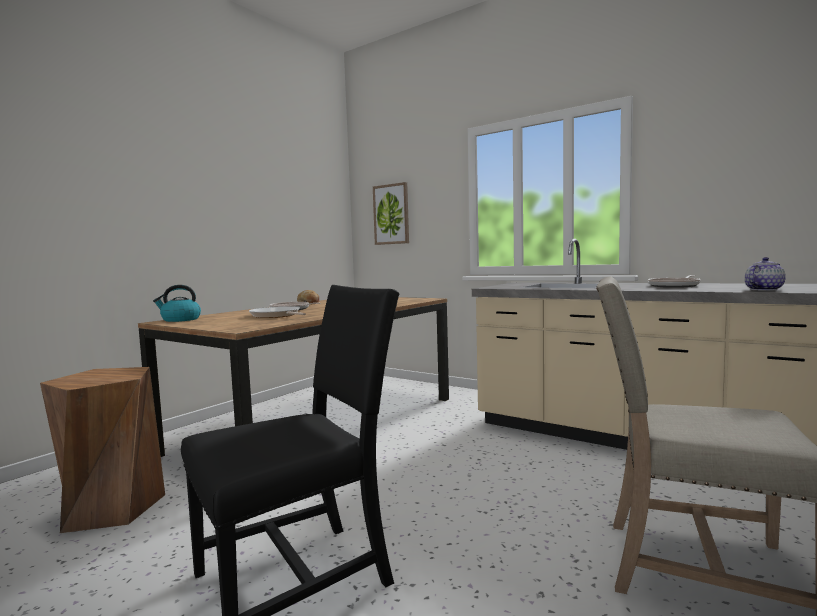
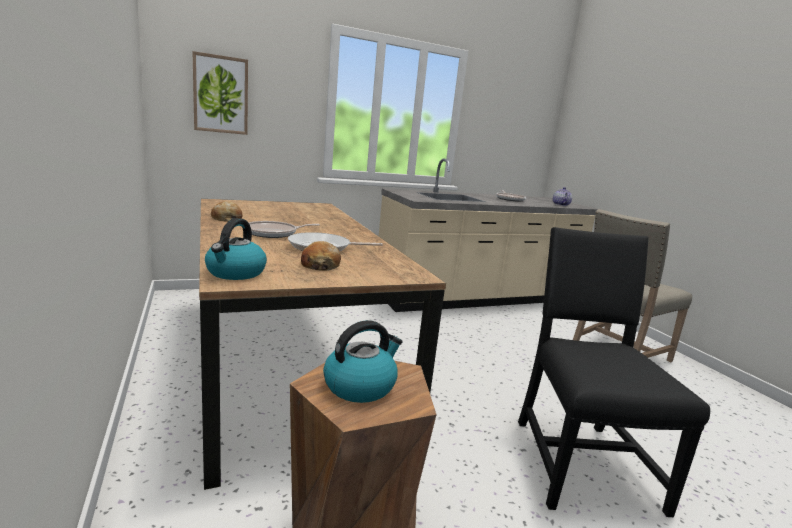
camera: 60 degrees left, 10 degrees up
(98, 375) = (360, 385): none -> kettle
(226, 321) = (320, 265): none -> bread

